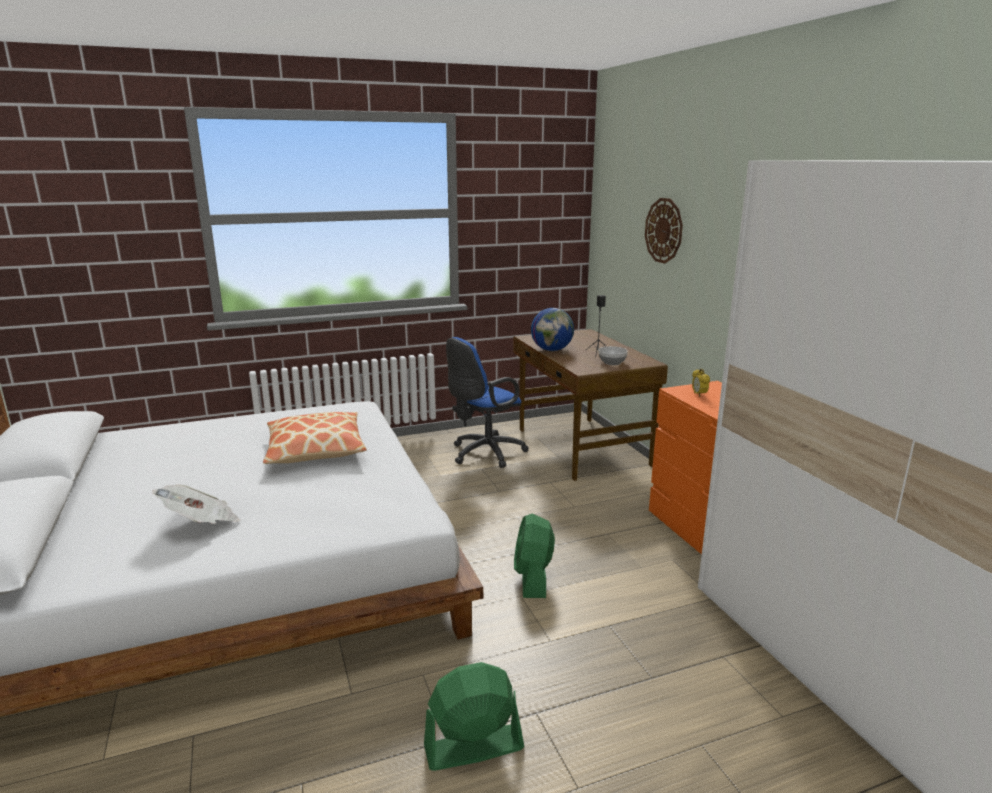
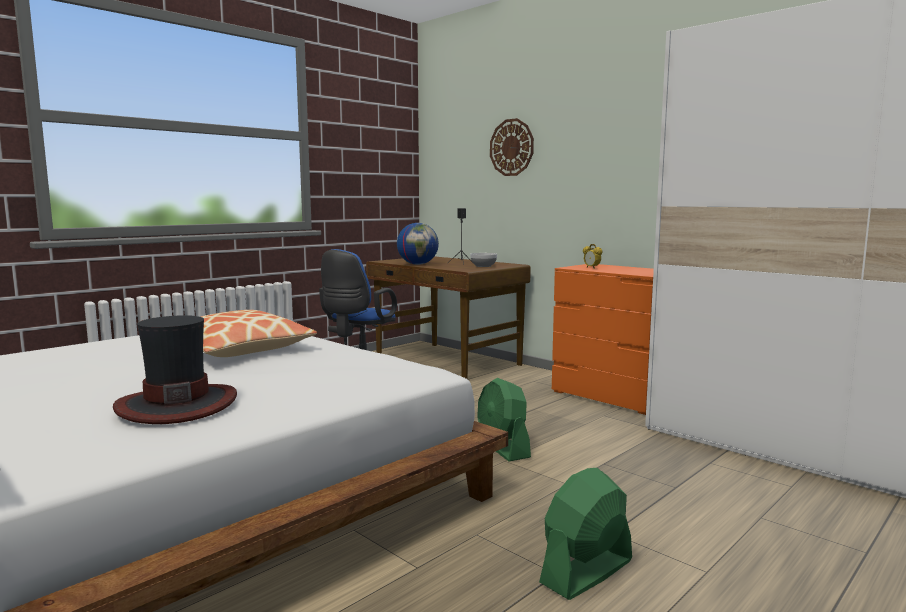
camera: 25 degrees left, 10 degrees down
(201, 522) = (177, 405): newspaper -> hat

